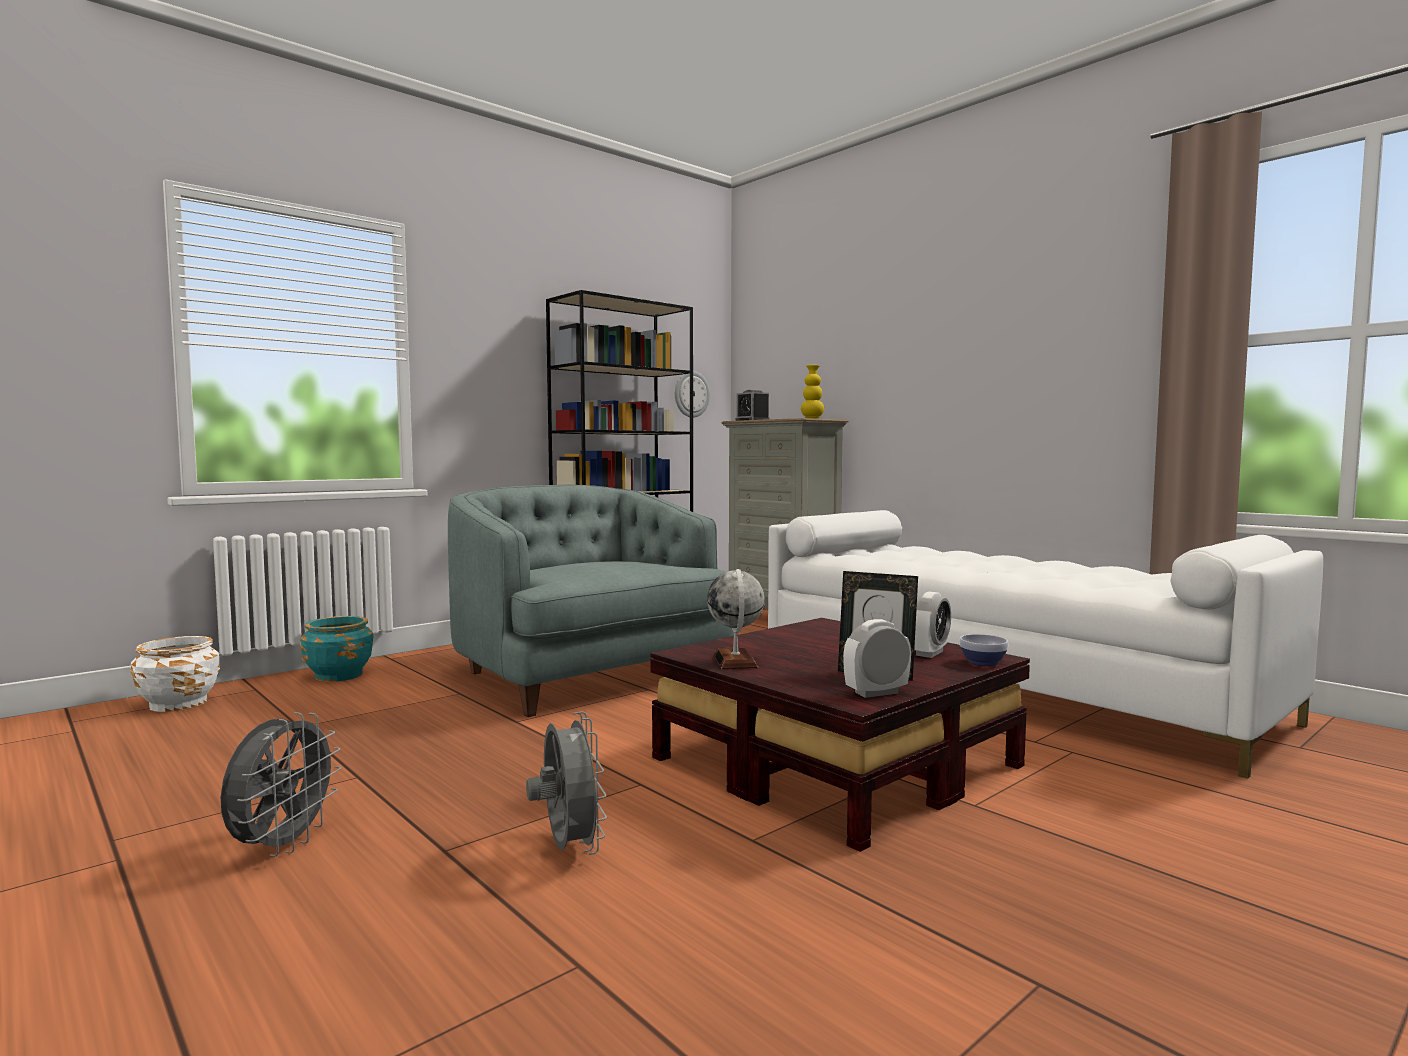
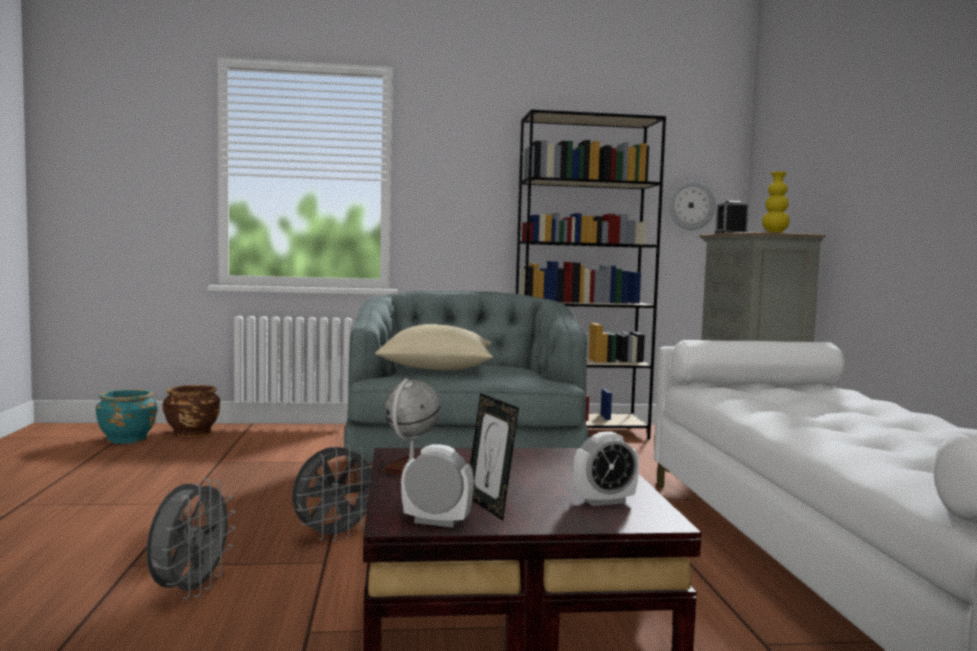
camera: 35 degrees right, 0 degrees up
(178, 704) = (192, 432): white planter -> brown planter
(282, 846) = (72, 533): grey fan -> grey fan (334, 536)
(338, 675) = (304, 432): turquoise planter -> turquoise planter (126, 439)
(575, 569) = (436, 368): none -> beige pillow
(984, 663) = (630, 524): bowl -> none

